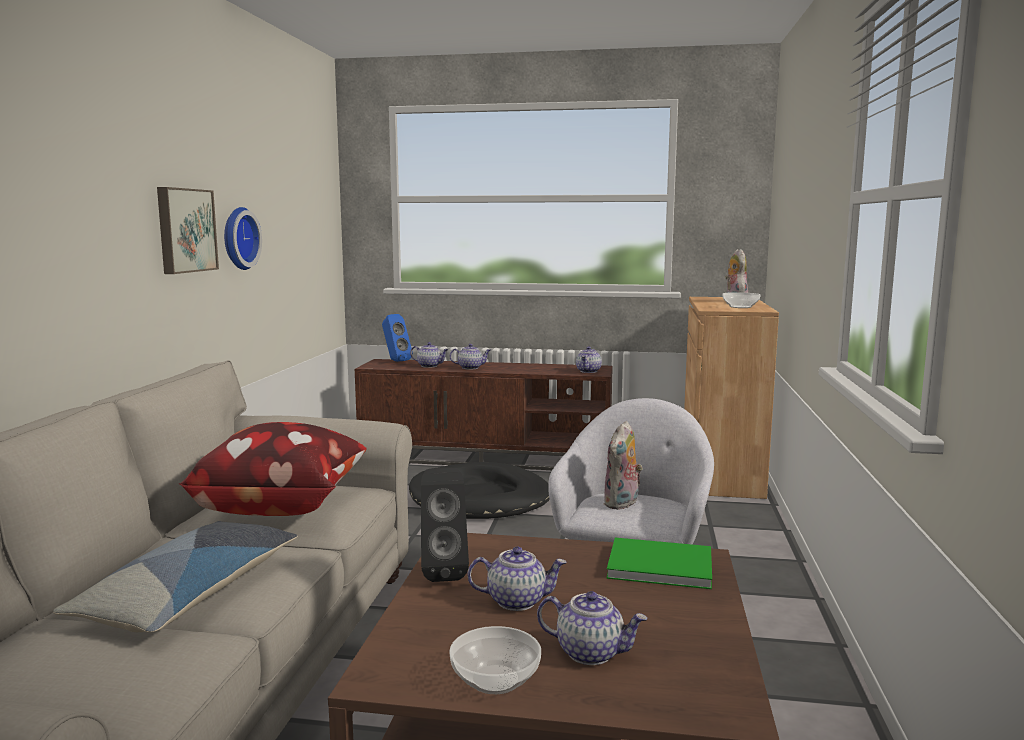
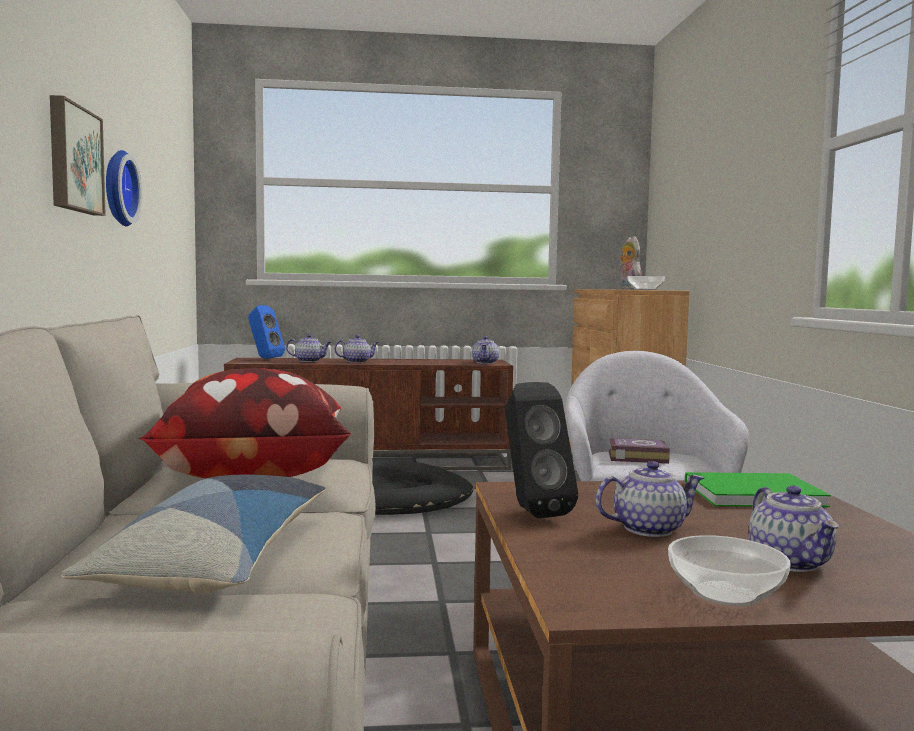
camera: 15 degrees left, 5 degrees down
(591, 652) = (791, 562): teapot -> teapot turned 75 degrees clockwise
(622, 504) = (636, 457): plush toy -> book

